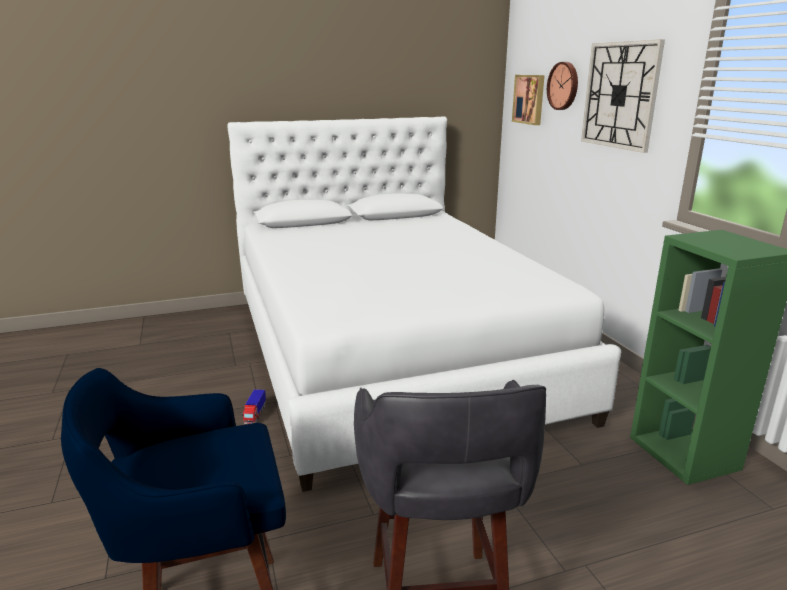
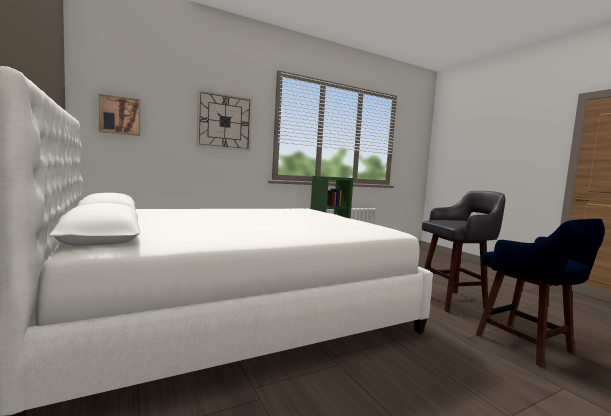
camera: 100 degrees left, 15 degrees down
(255, 415) = (356, 363): toy truck -> none
(564, 86) = (167, 111): wall clock -> none

